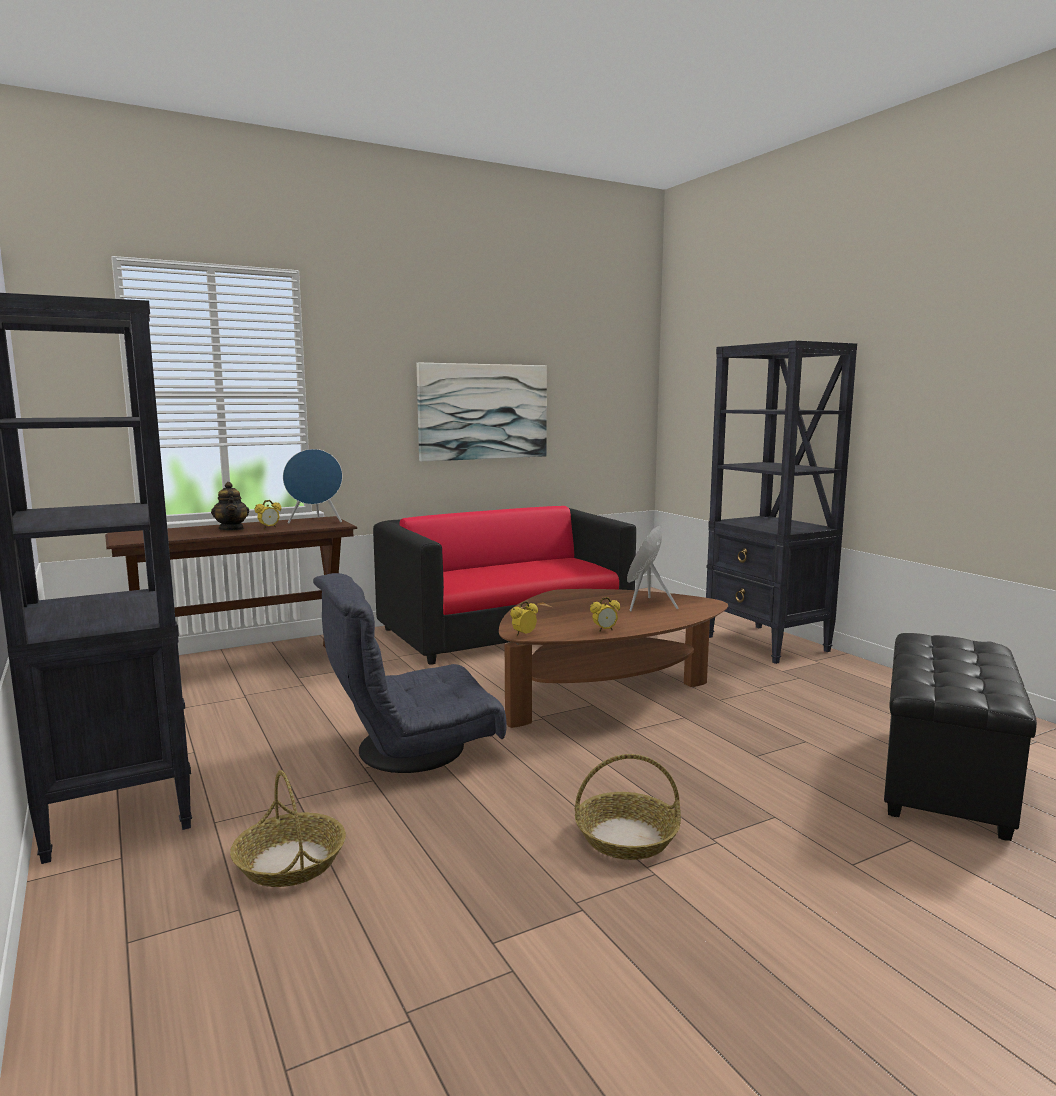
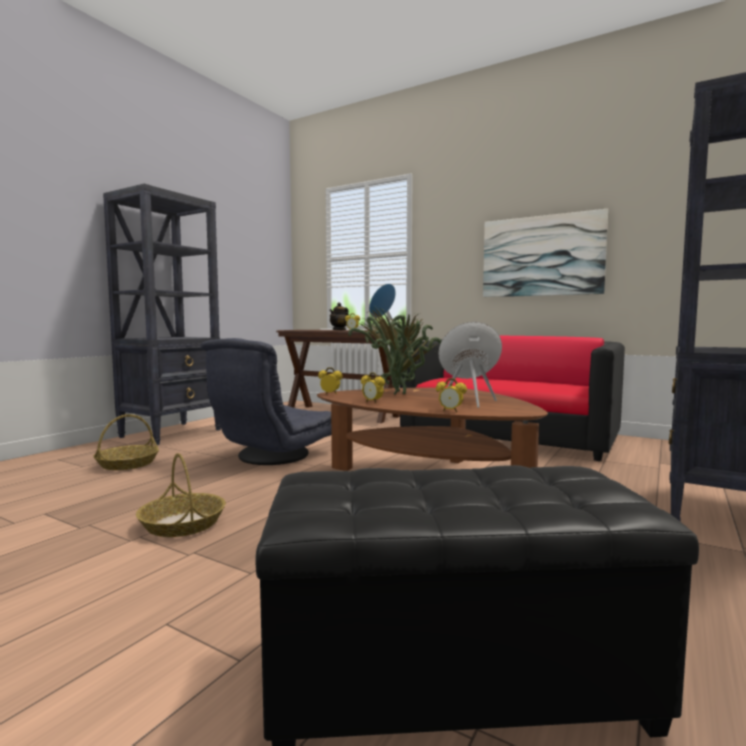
camera: 60 degrees right, 5 degrees down
(411, 749) = (272, 456): grey armchair -> grey armchair turned 90 degrees counterclockwise
(561, 613) = (398, 393): none -> potted plant
(686, 619) = (450, 411): none -> alarm clock

